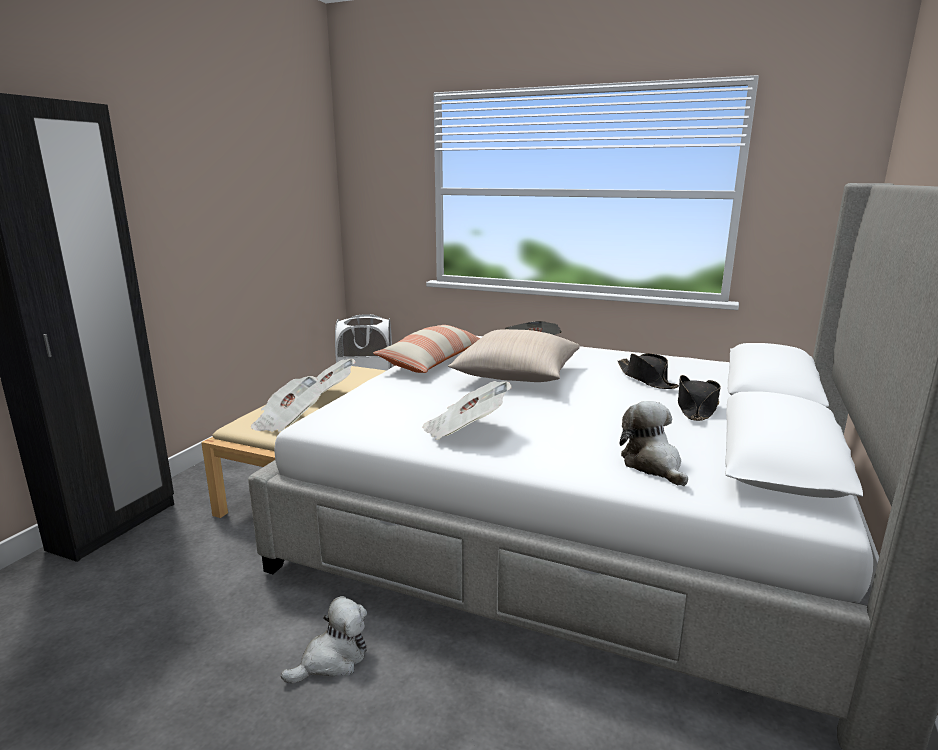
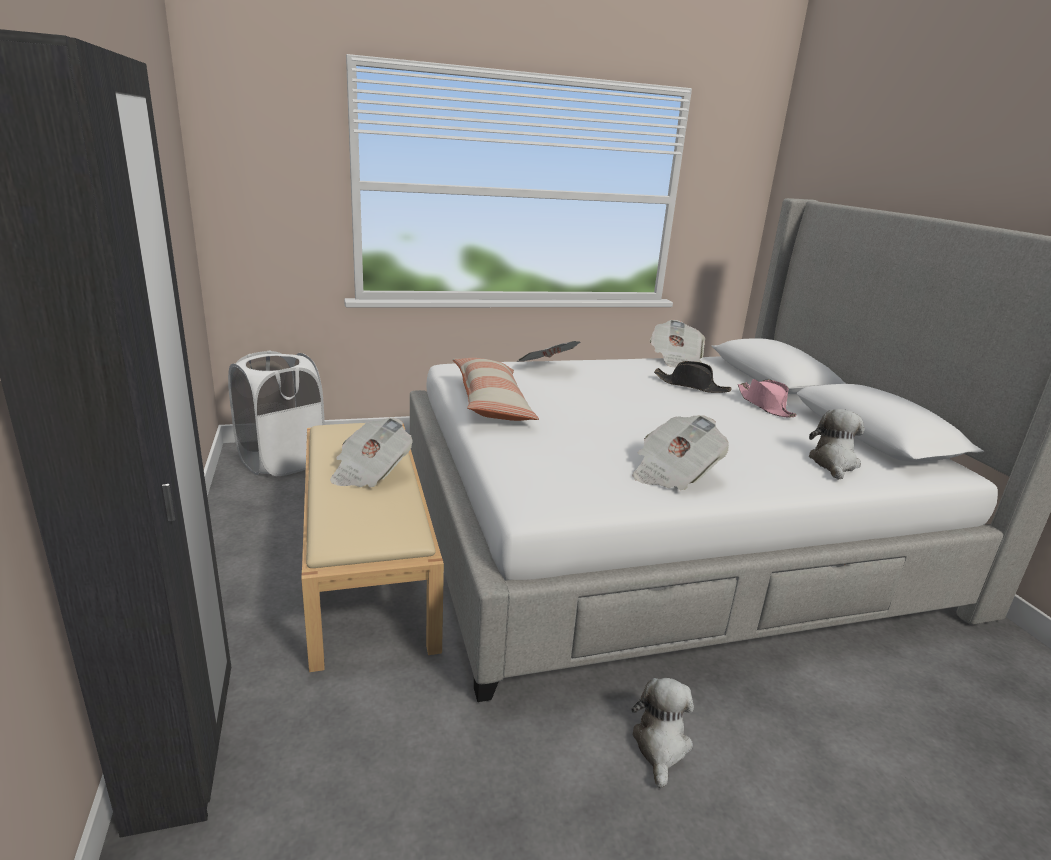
camera: 40 degrees left, 5 degrees up
(287, 422) = (387, 517): newspaper -> newspaper (675, 359)
(517, 375) = (597, 403): beige pillow -> none
(653, 465) = (833, 463): plush toy -> plush toy turned 75 degrees clockwise
(696, 407) = (765, 405): black hat -> pink hat

